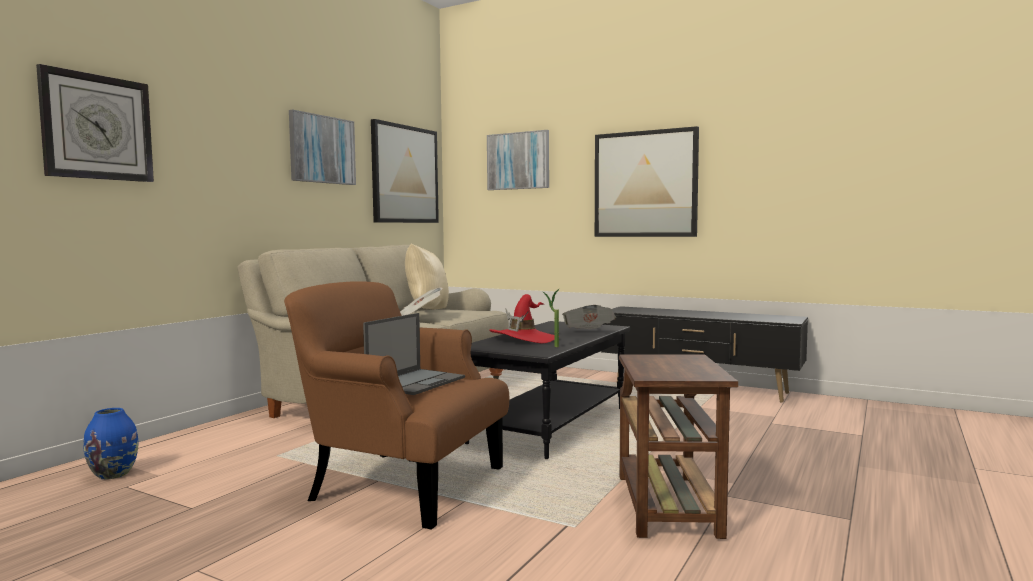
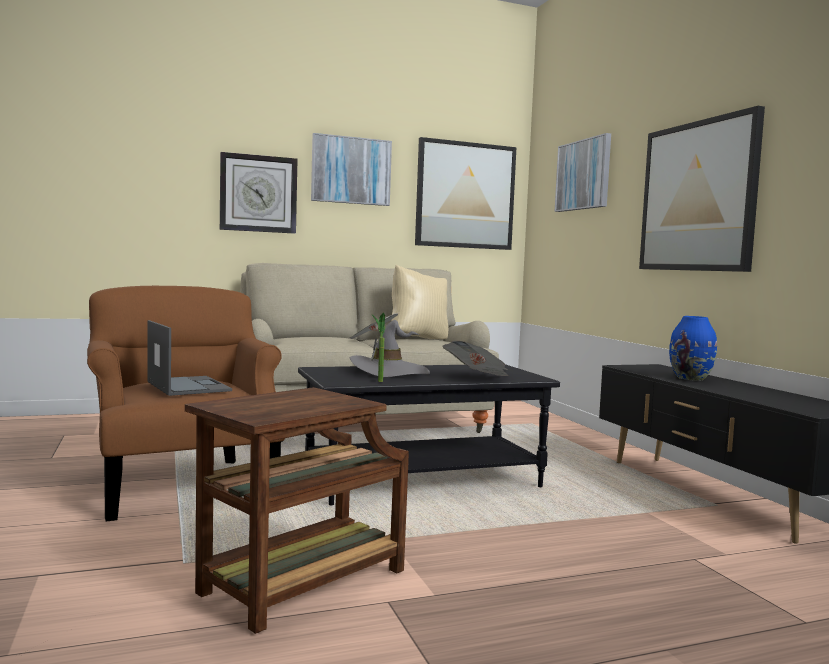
camera: 40 degrees right, 0 degrees up
(97, 127) = (122, 157): wall clock -> wall clock (258, 193)
(114, 474) = (78, 426): blue vase -> blue vase (691, 378)
(416, 382) = (187, 386): laptop -> laptop turned 105 degrees counterclockwise
(524, 339) = (389, 371): red hat -> grey hat

